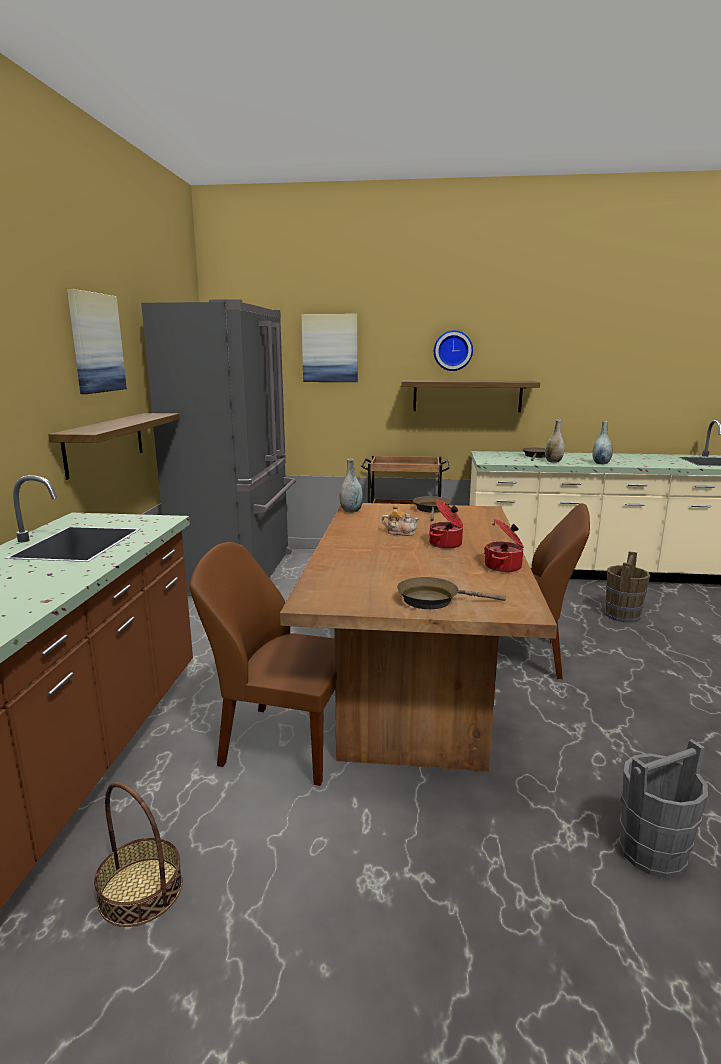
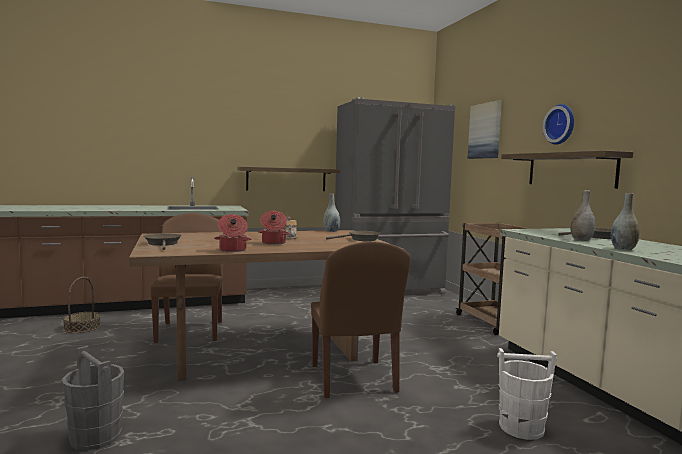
camera: 65 degrees right, 10 degrees down
(96, 343) = (290, 127): picture -> none
(622, 615) = (522, 427): brown bucket -> white bucket

